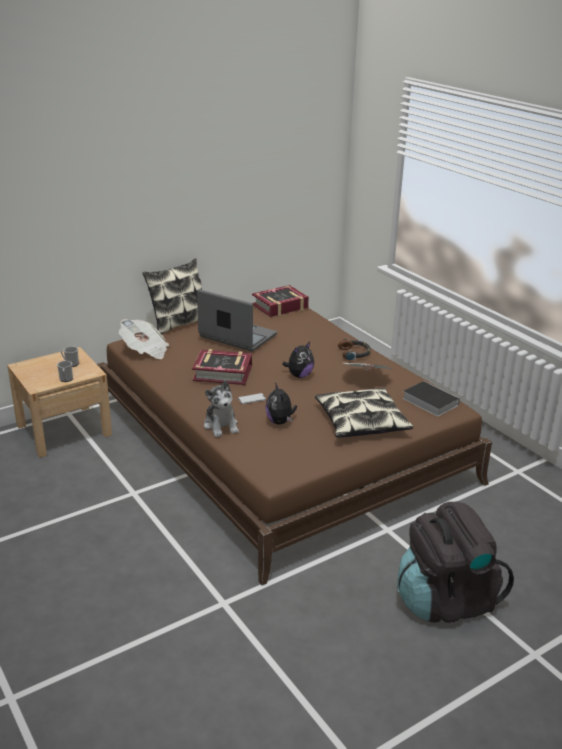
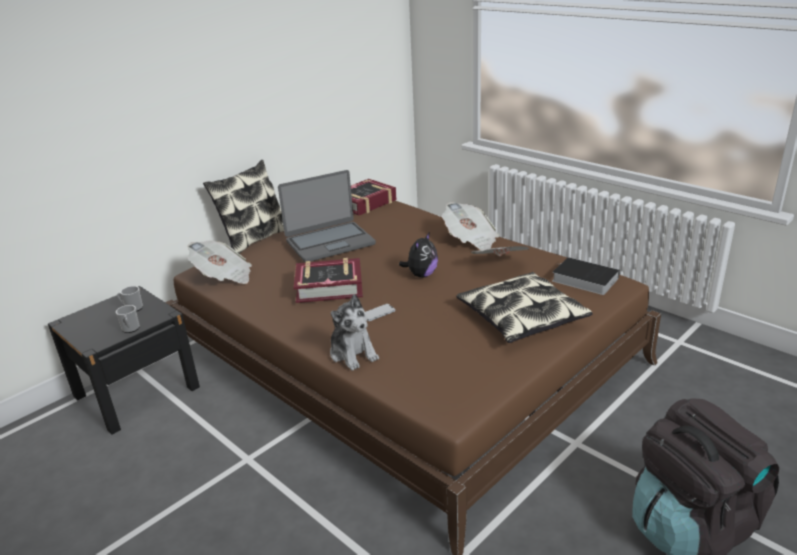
camera: 10 degrees left, 0 degrees up
(64, 430) = (136, 392): beige nightstand -> black nightstand
(237, 336) = (330, 242): laptop -> laptop turned 135 degrees clockwise
(280, 422) = (425, 335): plush toy -> none
(354, 353) = (471, 240): headphones -> newspaper

